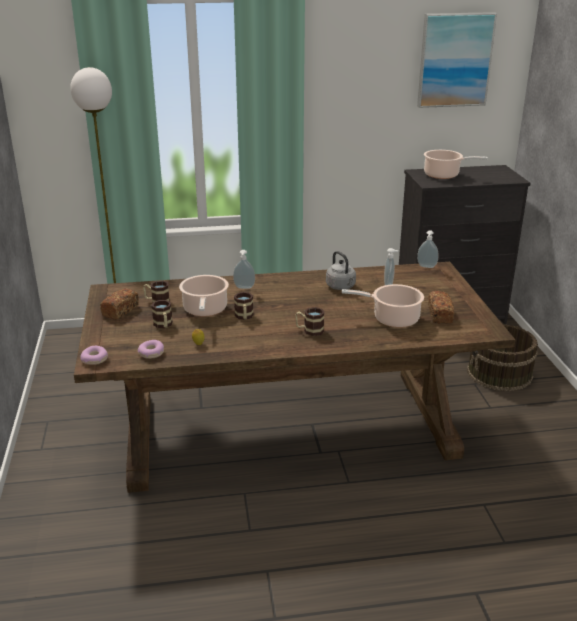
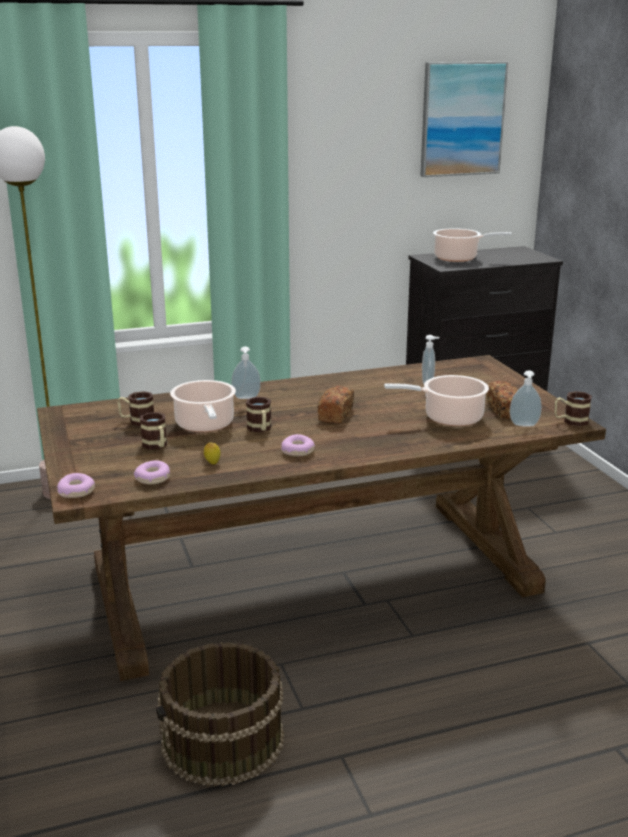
camera: 10 degrees left, 5 degrees down
(120, 311) = (90, 434): bread -> bread (335, 414)
(265, 339) = (298, 451): none -> donut
(309, 331) = (351, 438): mug -> mug (570, 421)
(341, 287) = (370, 389): grey kettle -> none
(426, 267) = (464, 362): soap dispenser -> soap dispenser (524, 425)
(499, 374) = (553, 494): brown bucket -> brown bucket (223, 741)

